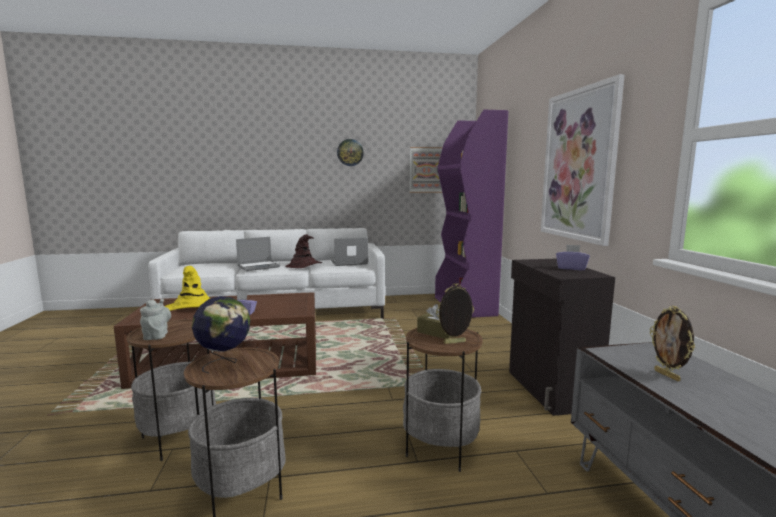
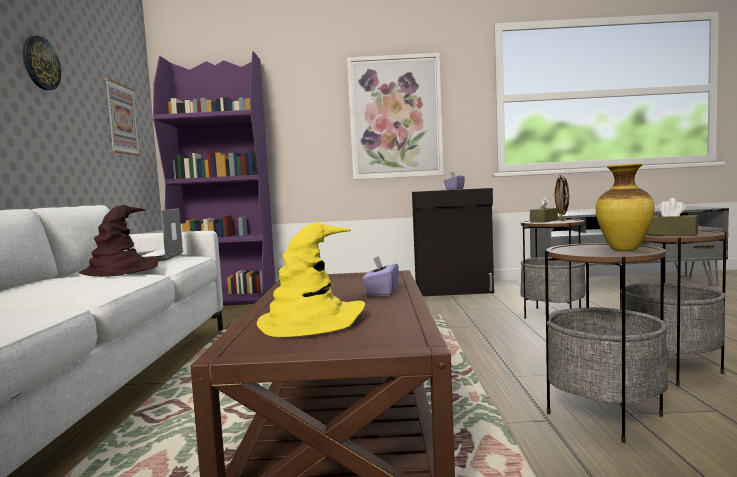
camera: 80 degrees left, 5 degrees down
(156, 335) = (625, 250): grey teapot -> vase
(224, 363) = (671, 234): globe -> brown tissue box
(259, 267) = (68, 288): laptop -> none
(667, 375) = (583, 213): picture frame -> none

